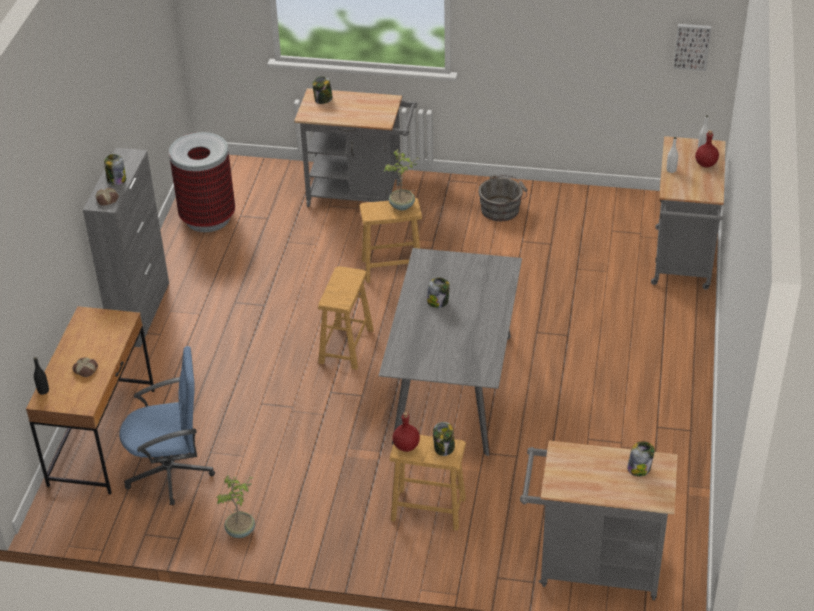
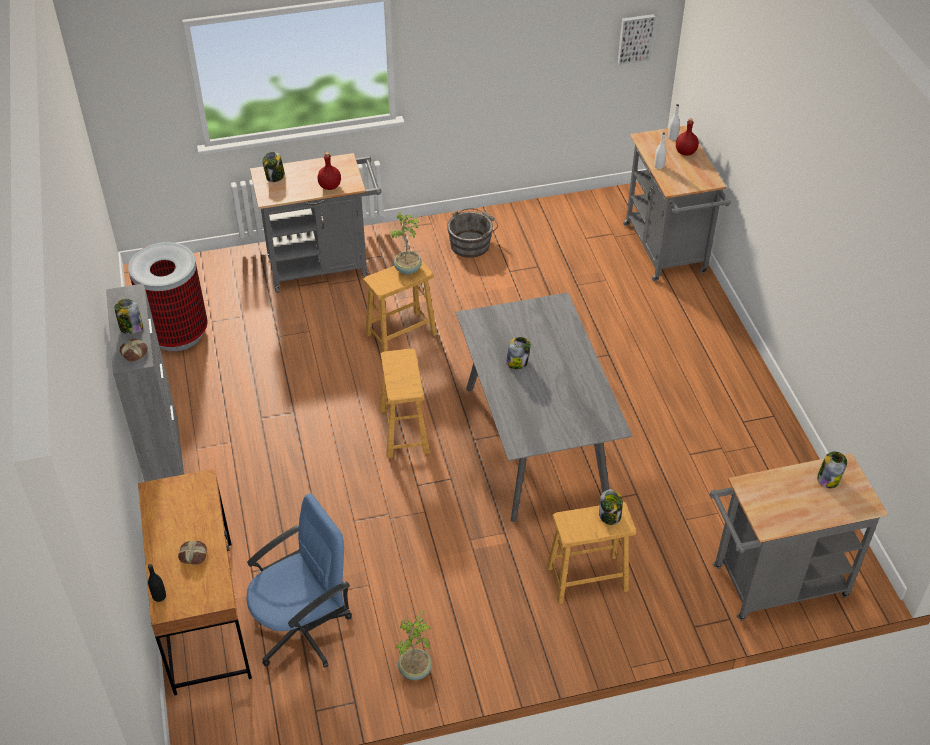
camera: 25 degrees left, 5 degrees up
(406, 446) = (572, 526): red bottle -> red bottle (330, 186)

